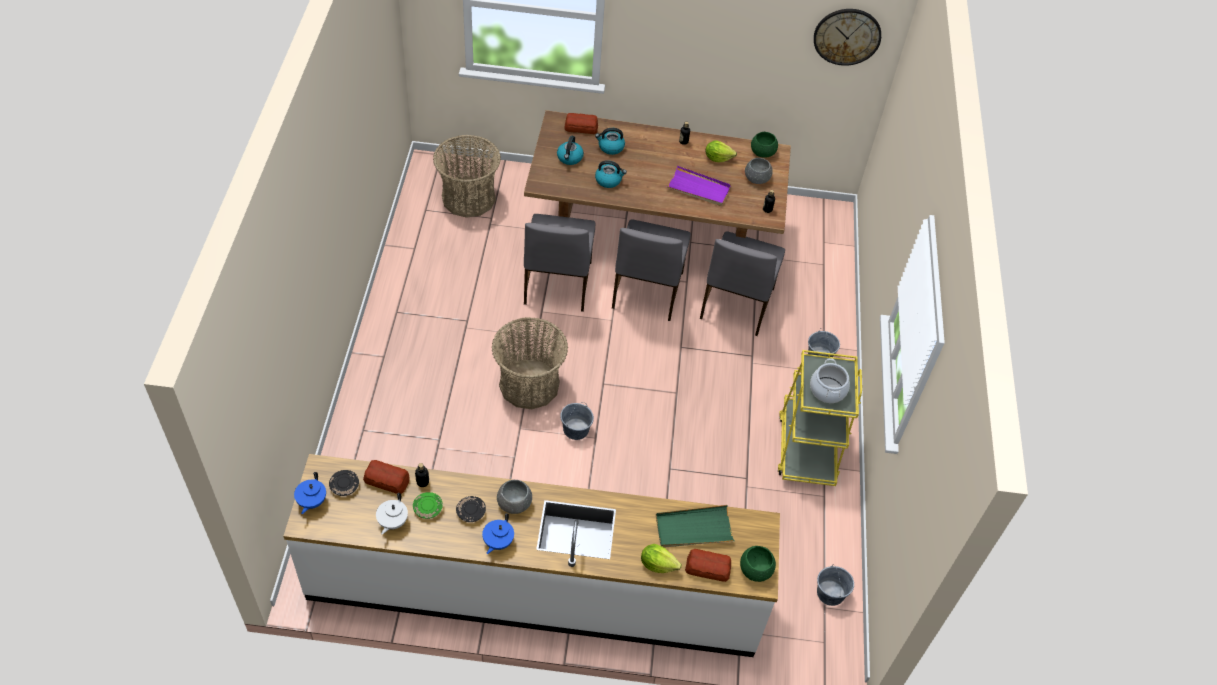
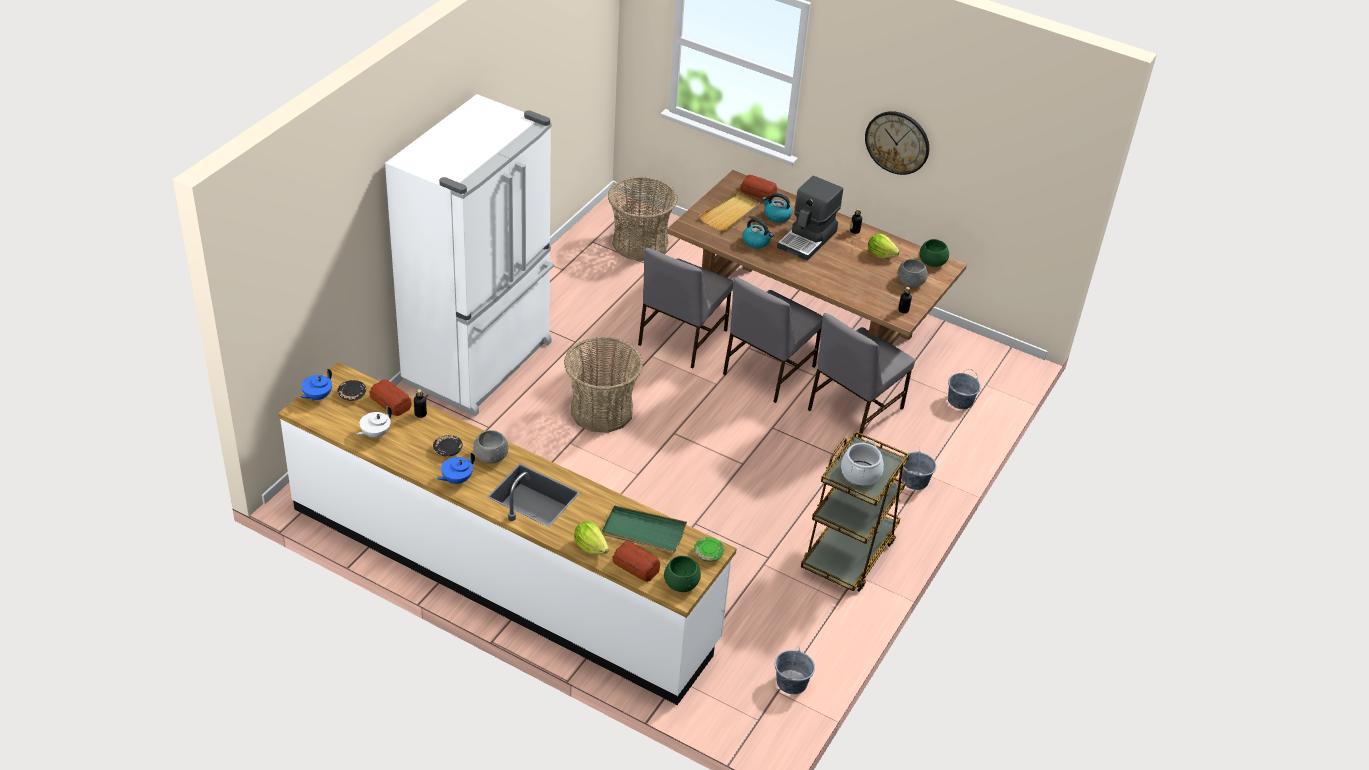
camera: 25 degrees right, 10 degrees down
(394, 374) = (481, 363): none -> white fridge
(428, 508) = (412, 434): green plate -> green plate (708, 553)
(570, 158) = (730, 213): kettle -> beige tray
(575, 429) = (623, 461): grey bucket -> grey bucket (960, 401)
(650, 163) = (808, 239): none -> coffee machine
(698, 188) = (843, 273): purple tray -> none
(807, 447) = (848, 553): yellow cart -> brown cart
(847, 36) = (1036, 154): wall clock -> wall clock (897, 142)

